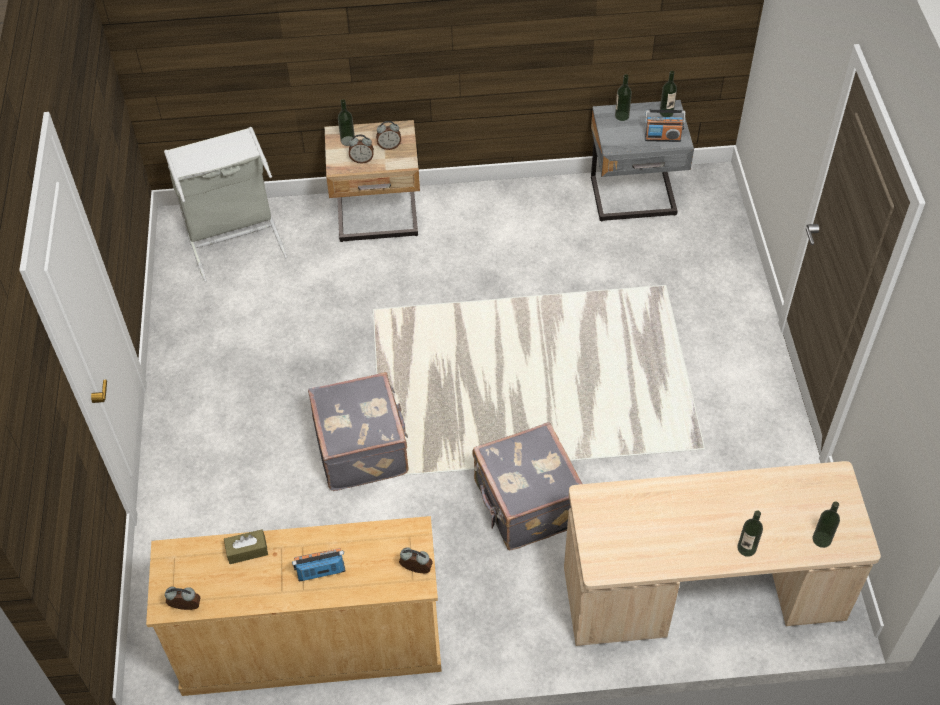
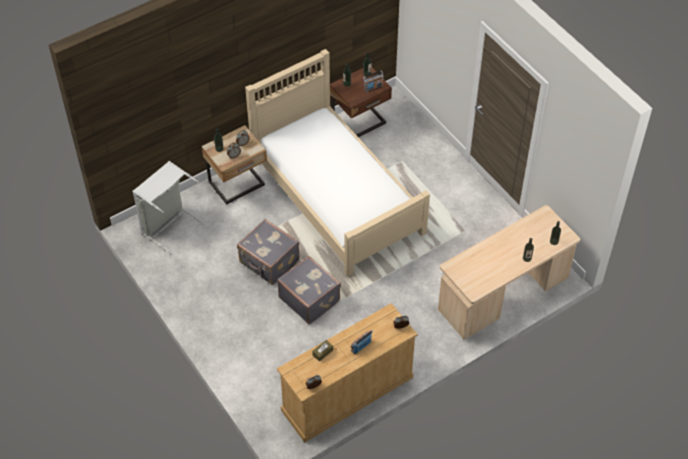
camera: 30 degrees left, 0 degrees up
(520, 297) = (336, 195): none -> beige bed
(526, 505) = (403, 290): grey suitcase -> grey suitcase (269, 263)
(634, 199) = (360, 123): grey nightstand -> brown nightstand

